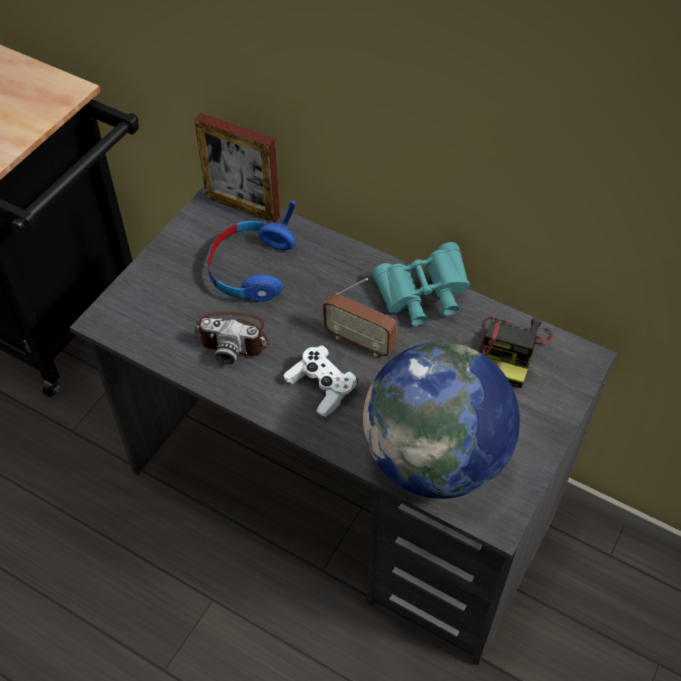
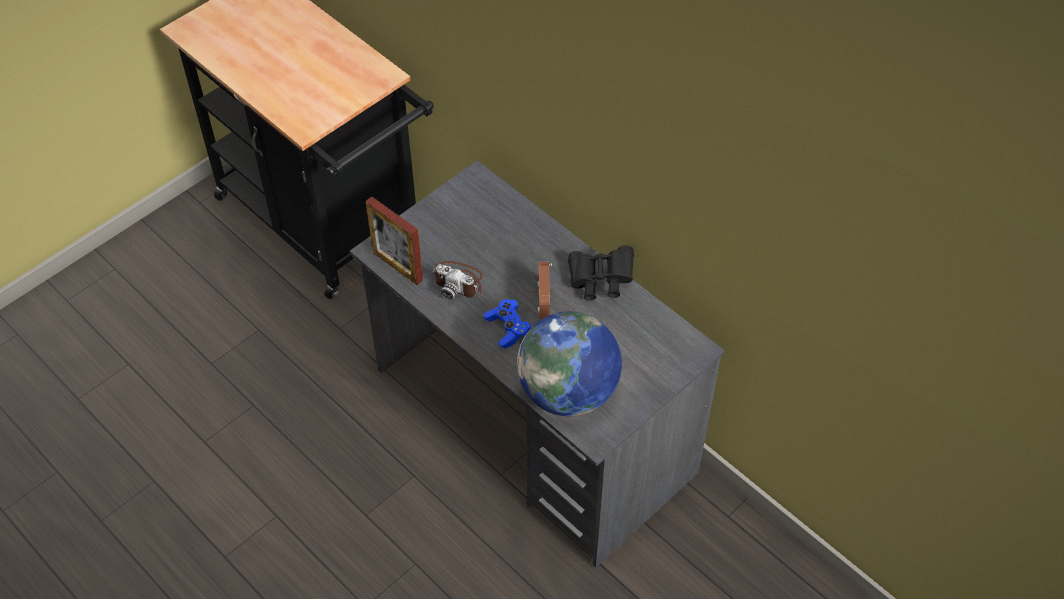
camera: 15 degrees right, 0 degrees up
(242, 206) = (493, 187): picture frame -> picture frame (397, 266)
(250, 268) = (485, 234): blue headphones -> none
(321, 387) = (508, 328): white game controller -> blue game controller
(359, 341) = (544, 303): radio -> radio turned 45 degrees clockwise
(422, 297) = (600, 281): turquoise binoculars -> black binoculars
(510, 351) = (648, 332): camera -> none

